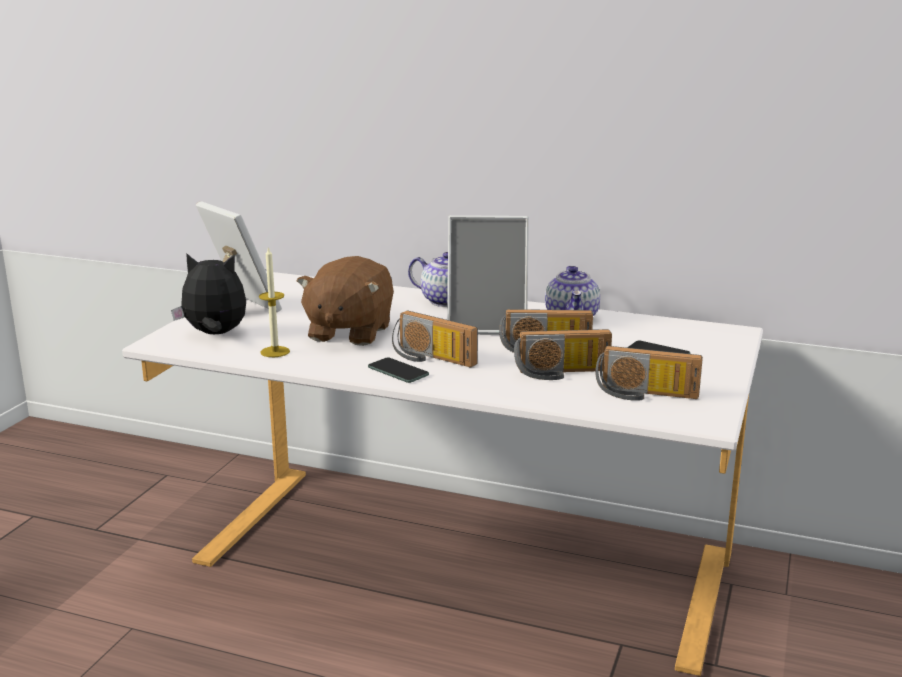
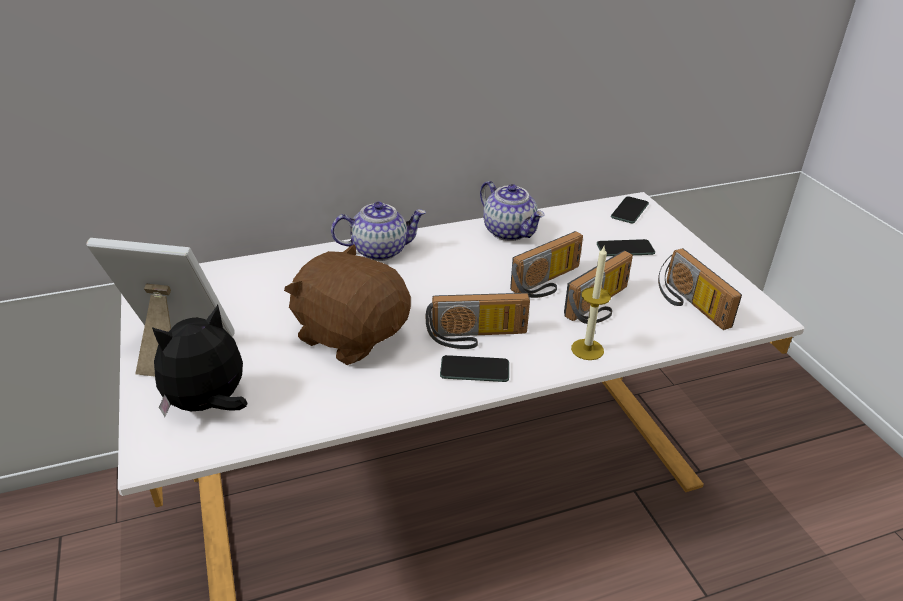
camera: 40 degrees left, 15 degrees up
(275, 352) = (317, 400): candle -> candle (587, 349)
(349, 332) = (351, 335): brown plush toy -> brown plush toy turned 150 degrees clockwise
(487, 325) = (460, 270): picture frame -> none
(645, 395) = (688, 304): radio -> radio turned 90 degrees clockwise
(716, 334) = (629, 210): none -> phone

